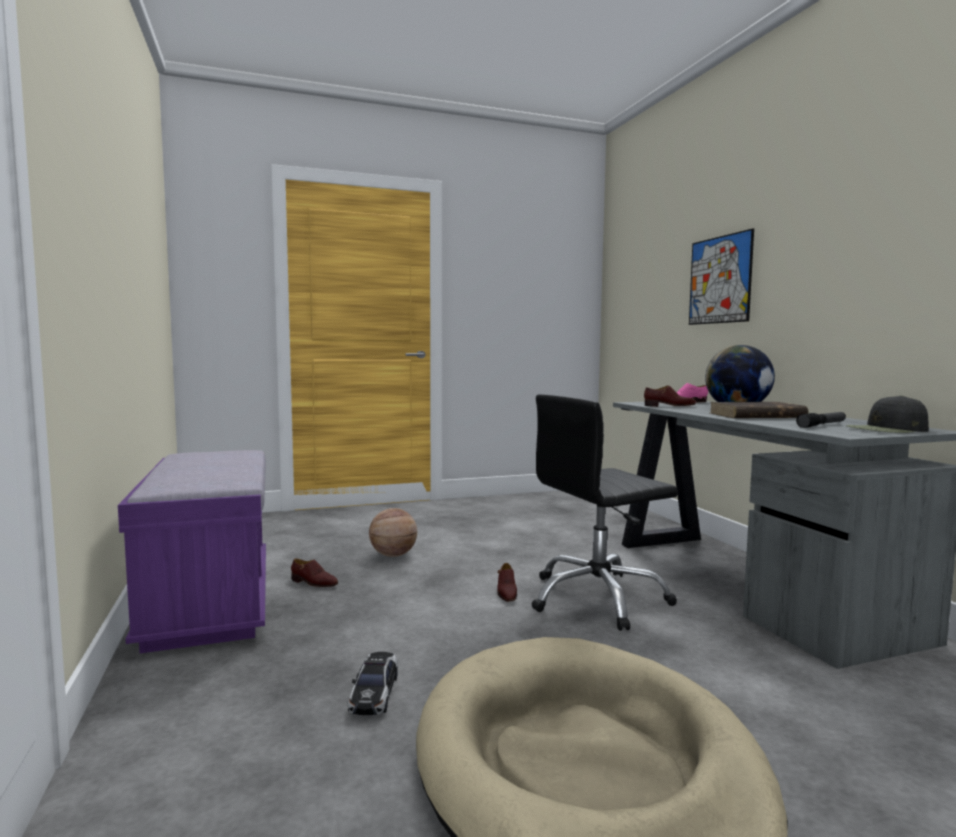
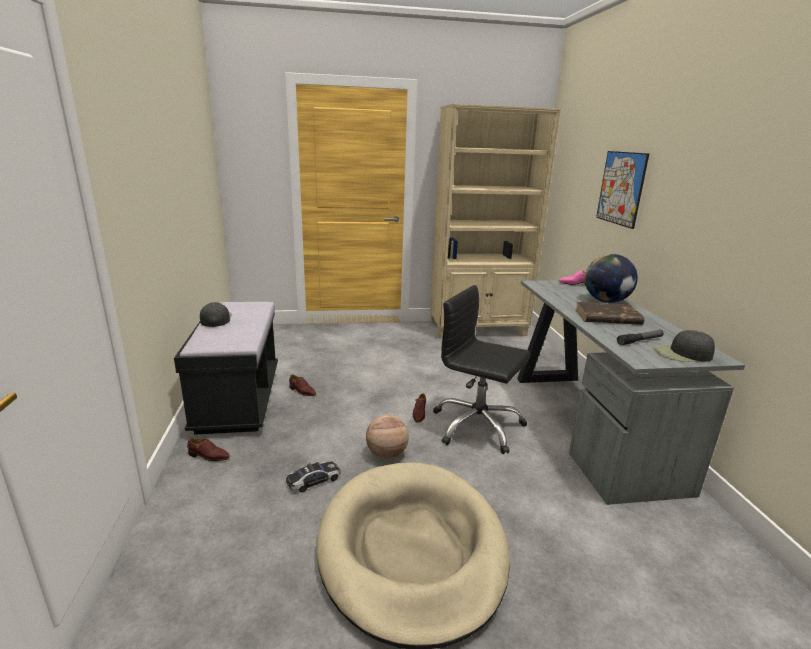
camera: 10 degrees right, 15 degrees up
(179, 464) = (215, 319): none -> black cap
(209, 601) = (238, 399): purple bench -> black bench
(374, 693) = (313, 481): toy car -> toy car turned 135 degrees counterclockwise
(393, 555) = (358, 372): basketball -> basketball (387, 454)
(540, 500) = (478, 329): none -> beige bookcase
(598, 598) = (477, 426): black office chair -> black office chair turned 45 degrees clockwise
(669, 406) = (557, 292): brown shoe -> brown shoe (208, 456)

